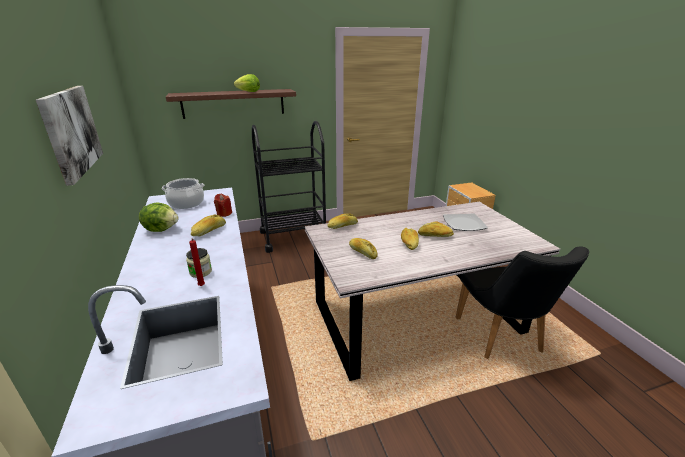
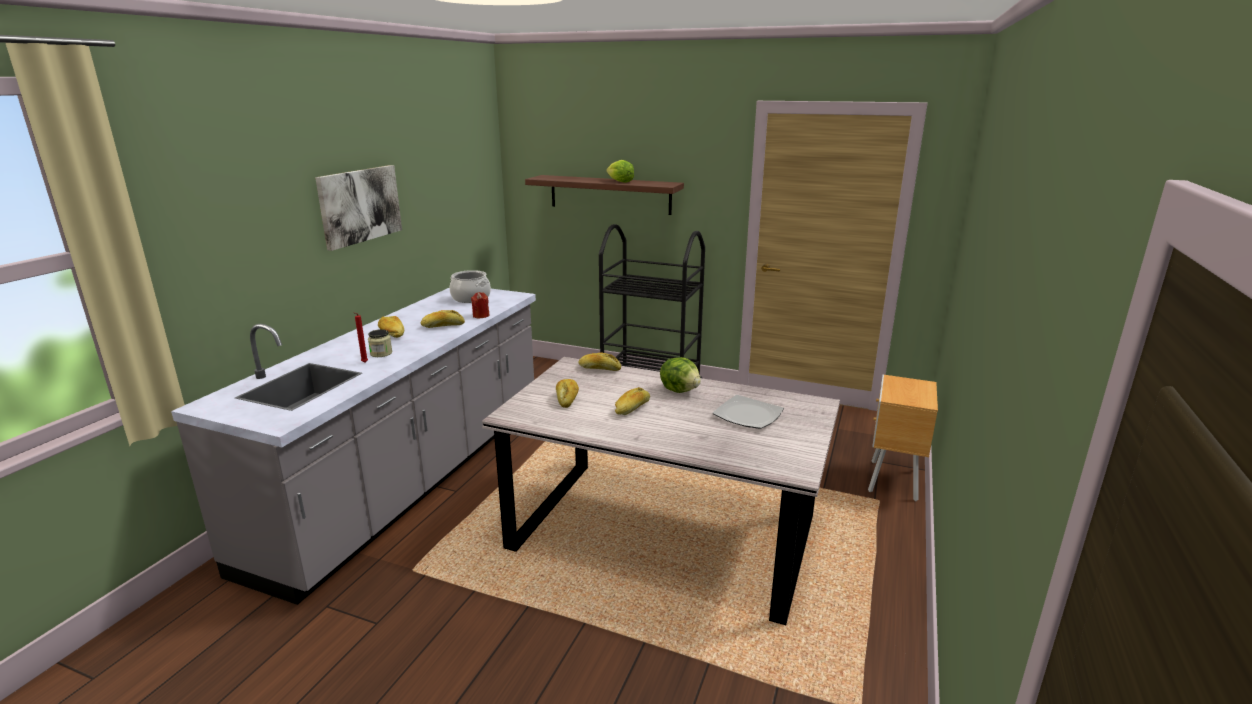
camera: 40 degrees right, 5 degrees down
(161, 229) = (415, 314): lettuce -> lettuce (680, 390)
(435, 235) = (679, 413): bread -> bread (391, 334)
(502, 340) = (734, 612): black chair -> none

